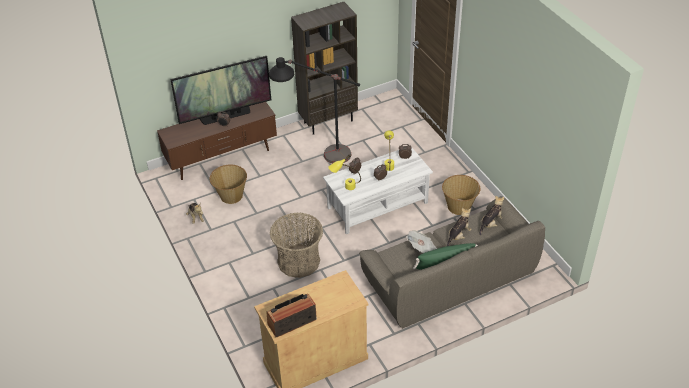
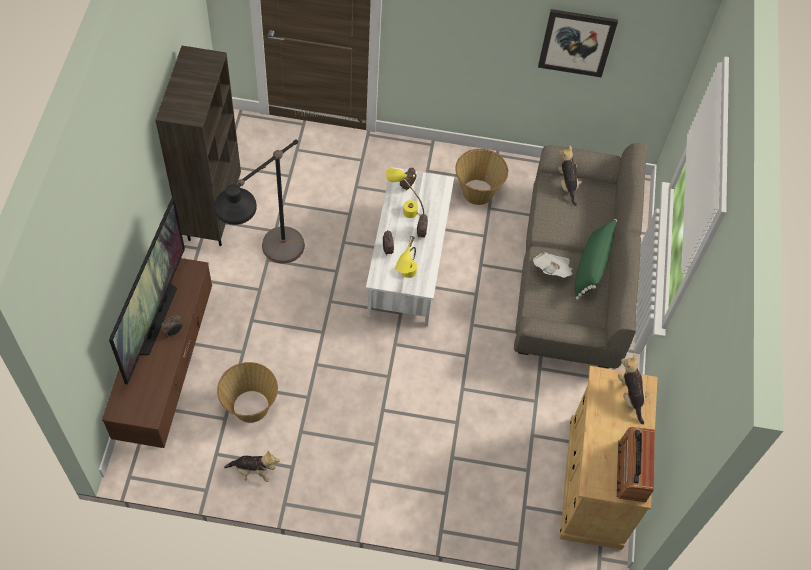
camera: 60 degrees left, 15 degrees up
(299, 261) = (430, 403): basket -> none
(458, 236) = (560, 225): plush toy -> plush toy (630, 396)
(535, 125) = (576, 42): none -> picture

